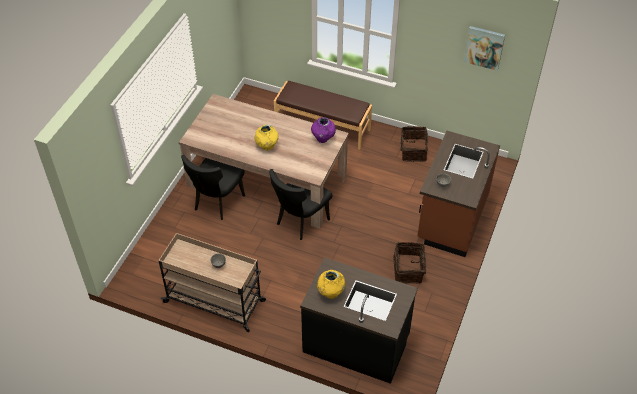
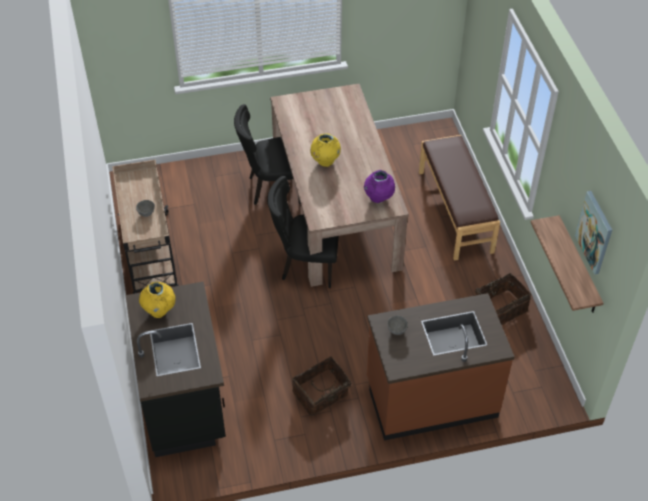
camera: 55 degrees right, 0 degrees up
(470, 79) = (578, 267): none -> shelf

